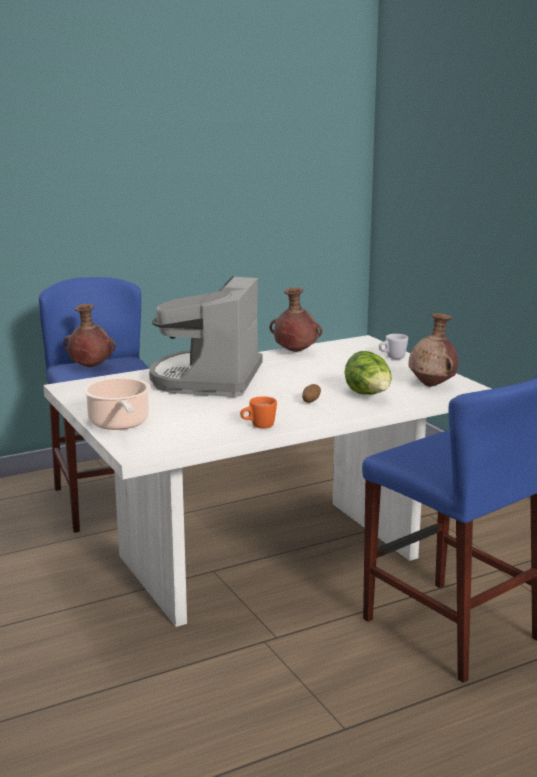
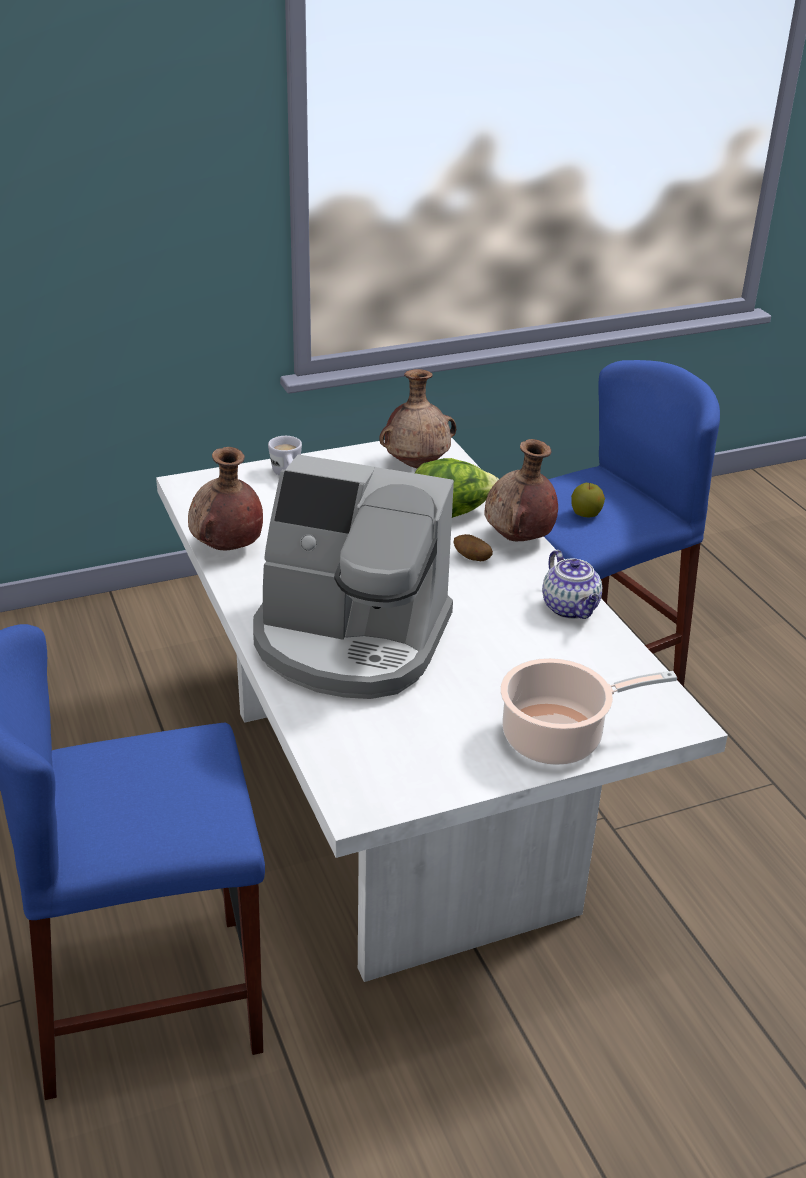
camera: 85 degrees left, 15 degrees up
(90, 367) = (125, 810): brown vase -> brown vase (518, 539)
(258, 426) = (571, 609): orange mug -> teapot
(430, 452) = (585, 514): none -> apple

